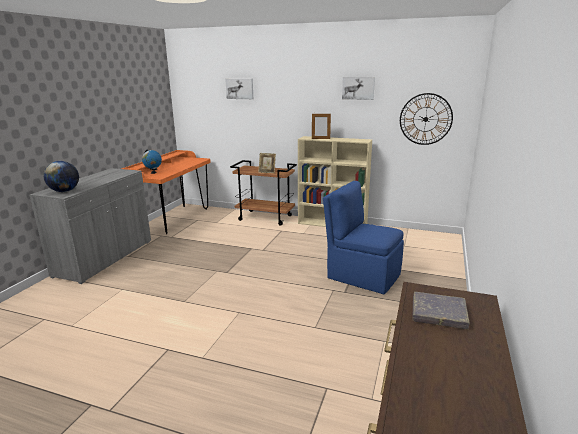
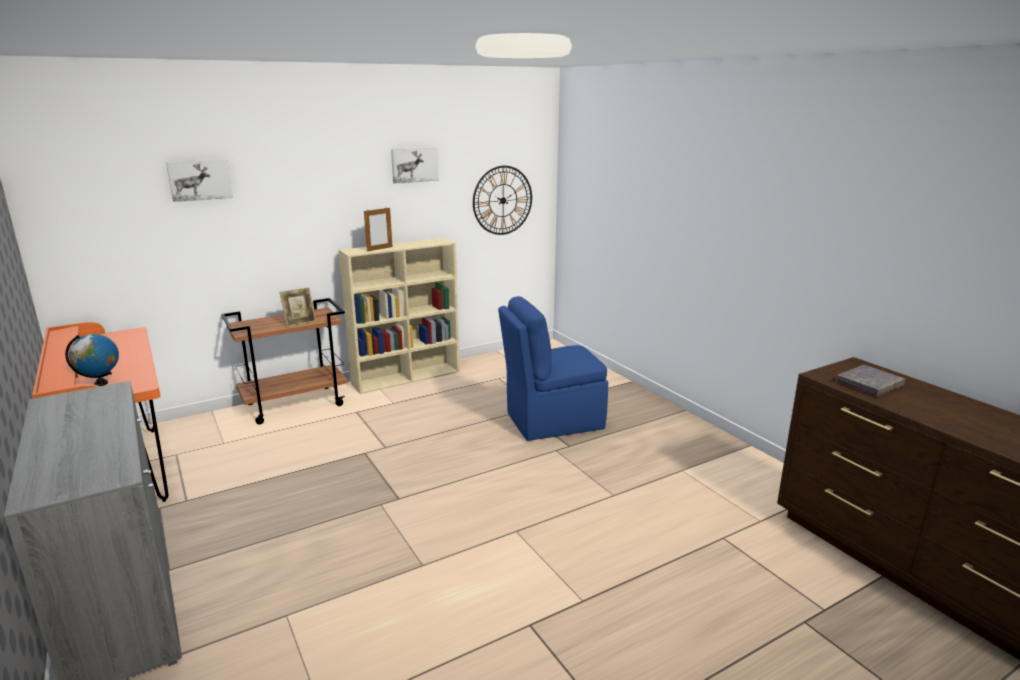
camera: 50 degrees left, 0 degrees up
(64, 191) = (88, 472): globe -> none

